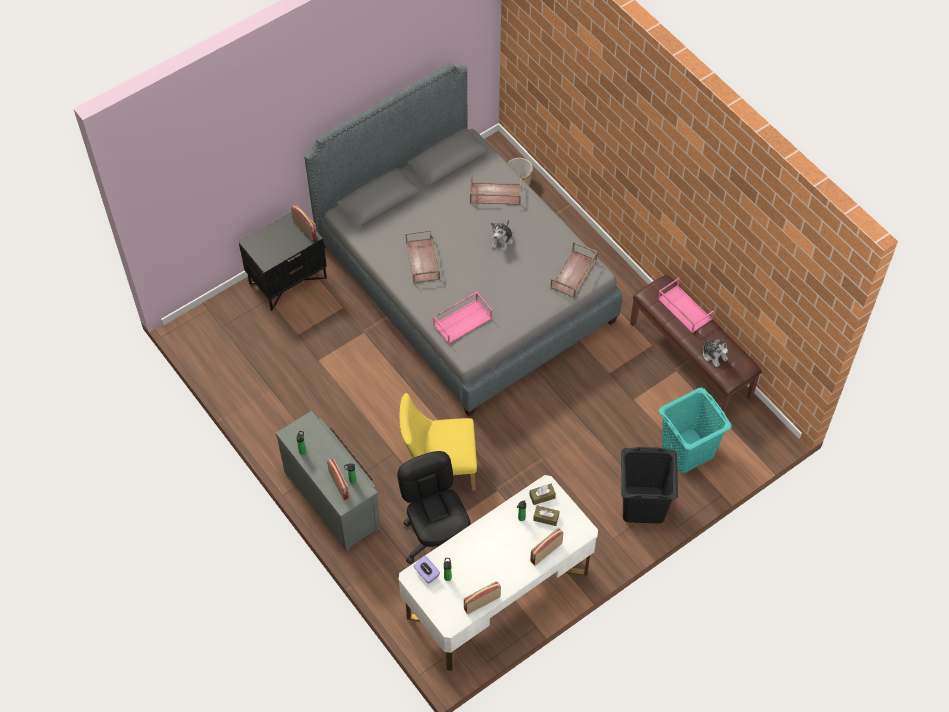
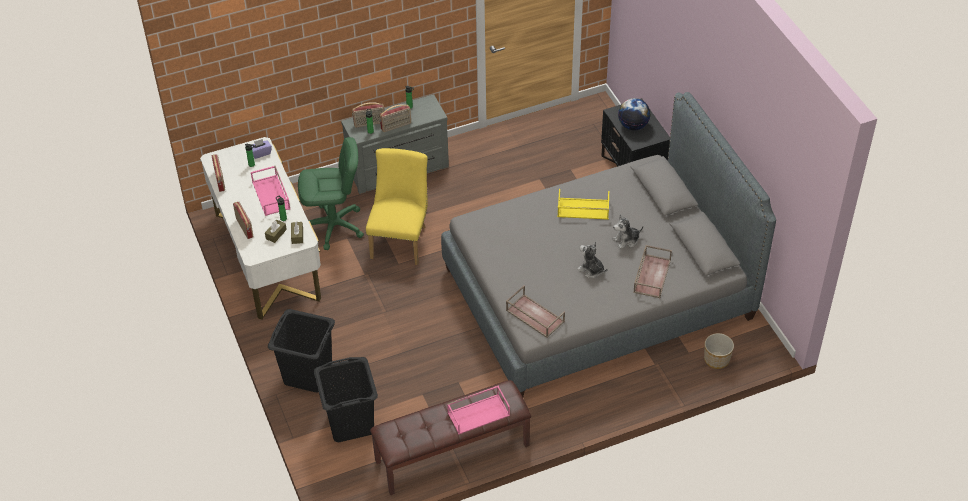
camera: 105 degrees right, 10 degrees down
(284, 242) = (633, 125): none -> globe
(305, 229) = (645, 141): radio -> radio (396, 126)
(423, 260) = (582, 209): brown tray -> yellow tray
(437, 539) = (334, 226): black office chair -> green office chair
(463, 320) = (504, 223): pink tray -> pink tray (271, 195)
(688, 451) = (350, 423): turquoise laundry basket -> black laundry basket
(714, 355) = (415, 424): plush toy -> plush toy (626, 240)

